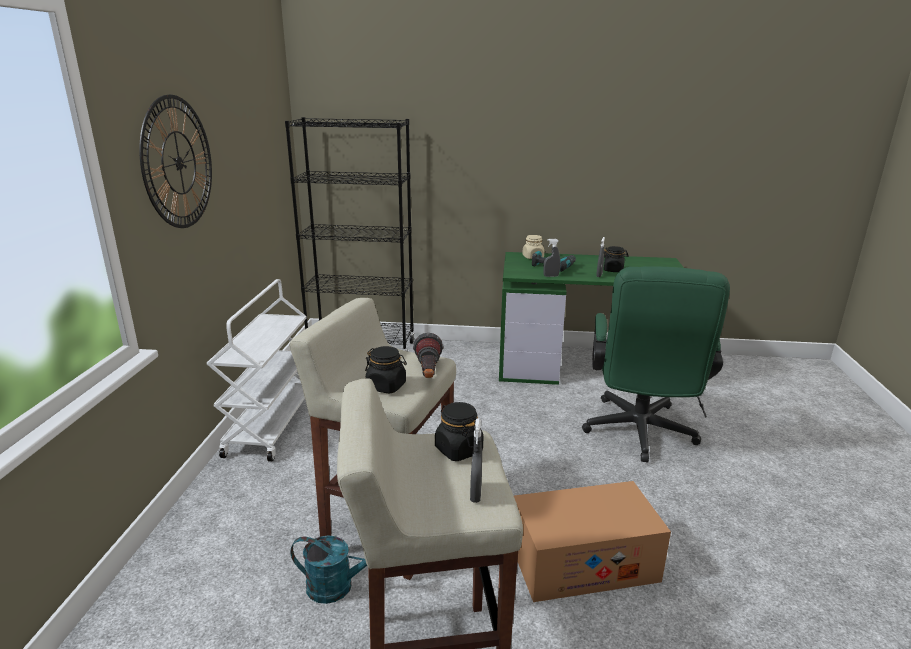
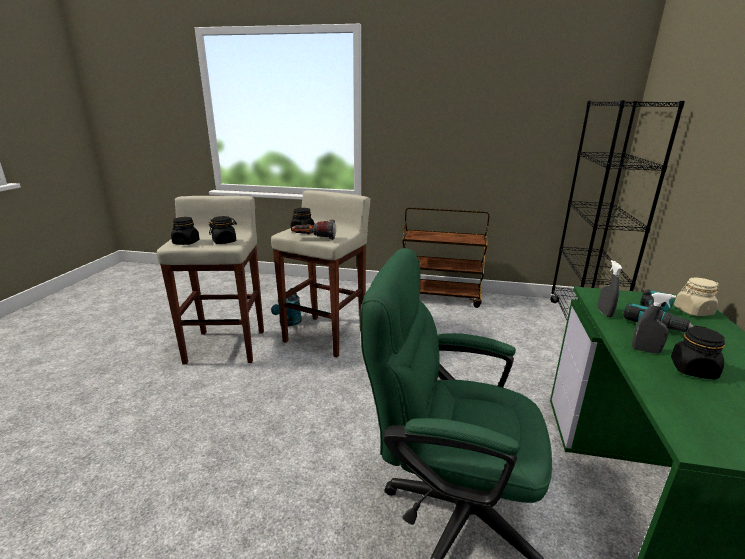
camera: 95 degrees right, 0 degrees up
(178, 163) = (428, 113): wall clock -> none
(271, 424) = (440, 297): white cart -> brown cart
(475, 494) = (186, 242): grey spray bottle -> black jar
(583, 562) = (265, 411): cardboard box -> none

